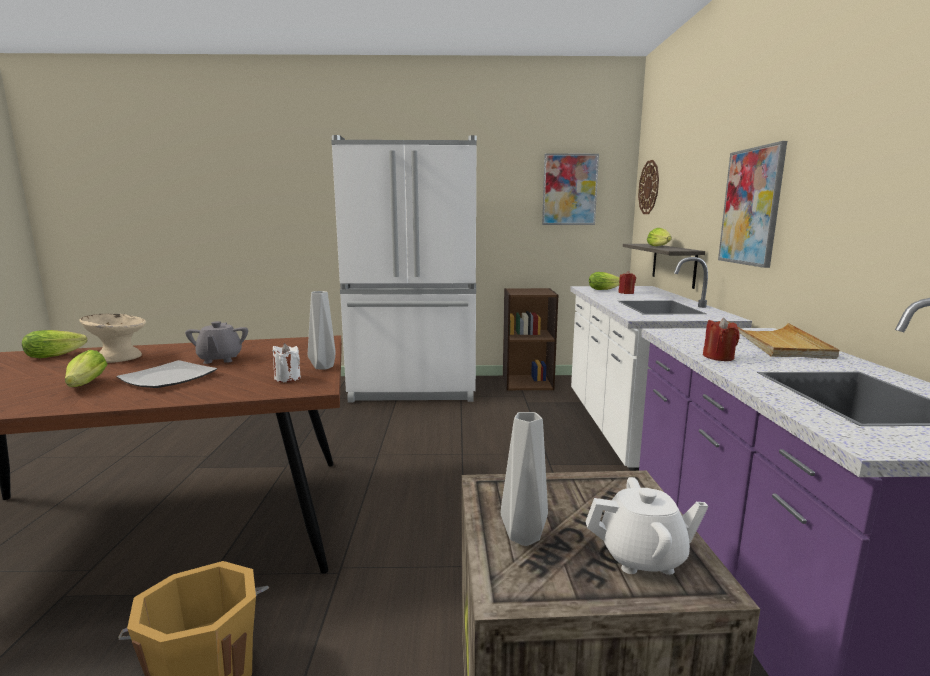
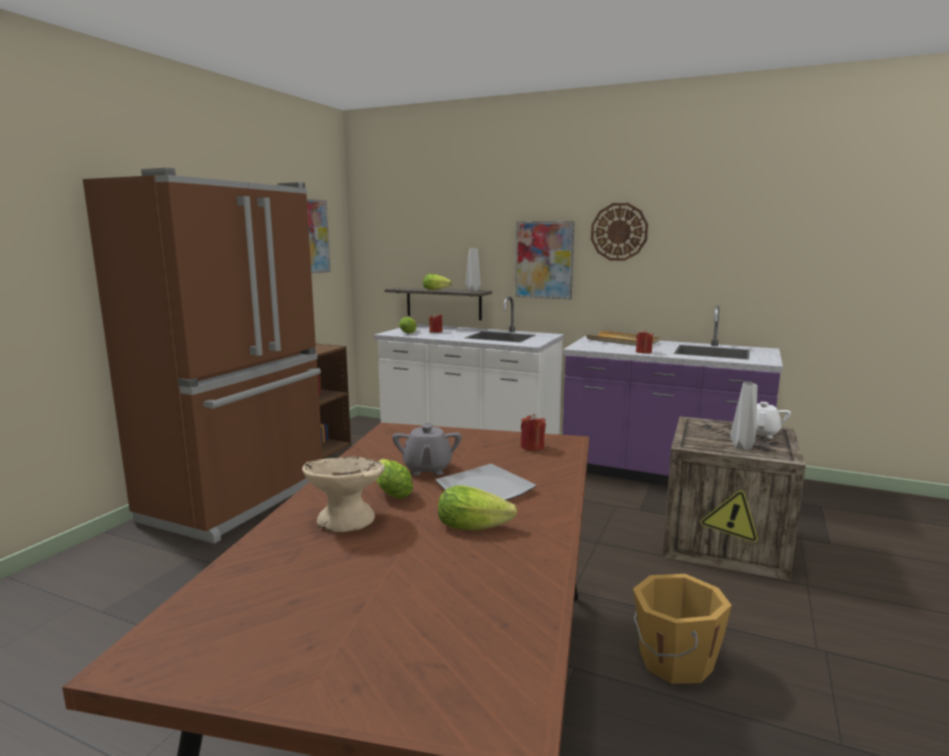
camera: 65 degrees left, 0 degrees up
(58, 354) = (258, 564): lettuce -> lettuce (390, 491)
(220, 359) = (427, 469): grey teapot -> grey teapot turned 75 degrees clockwise
(287, 378) = (532, 447): white candle -> red candle
(322, 367) = (506, 435): grey vase -> grey vase (473, 291)
(414, 390) = (240, 500): white fridge -> brown fridge
(649, 187) = (382, 236): wall clock -> wall clock (619, 232)

